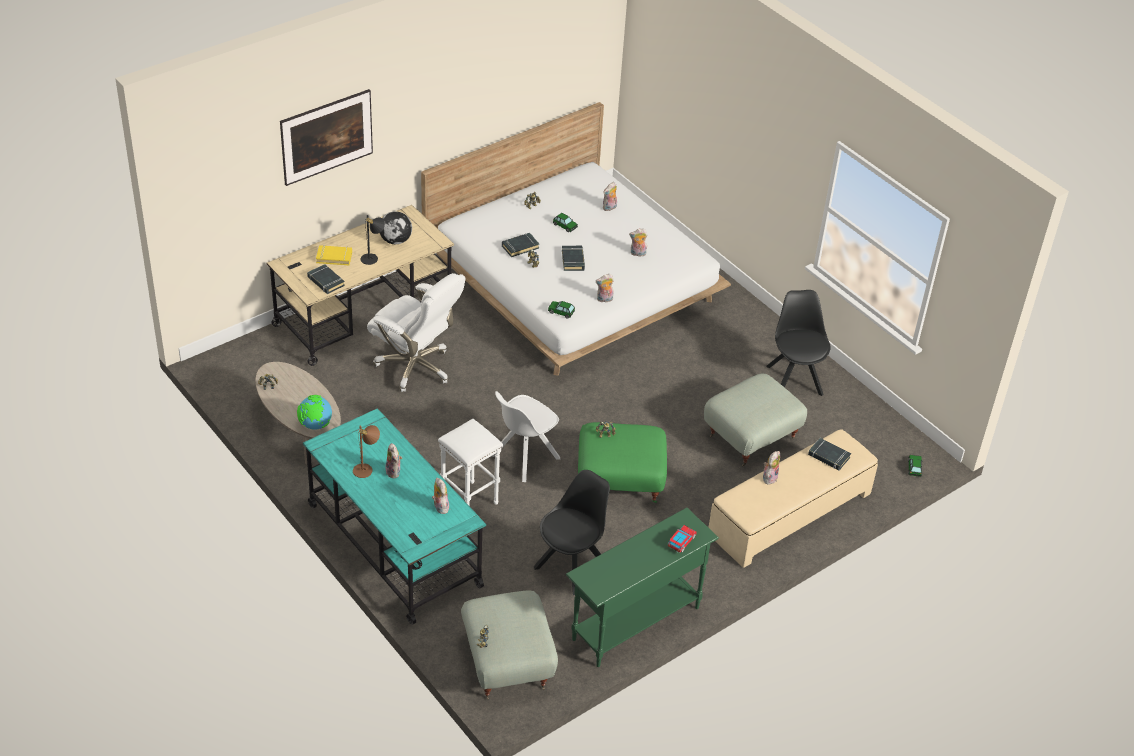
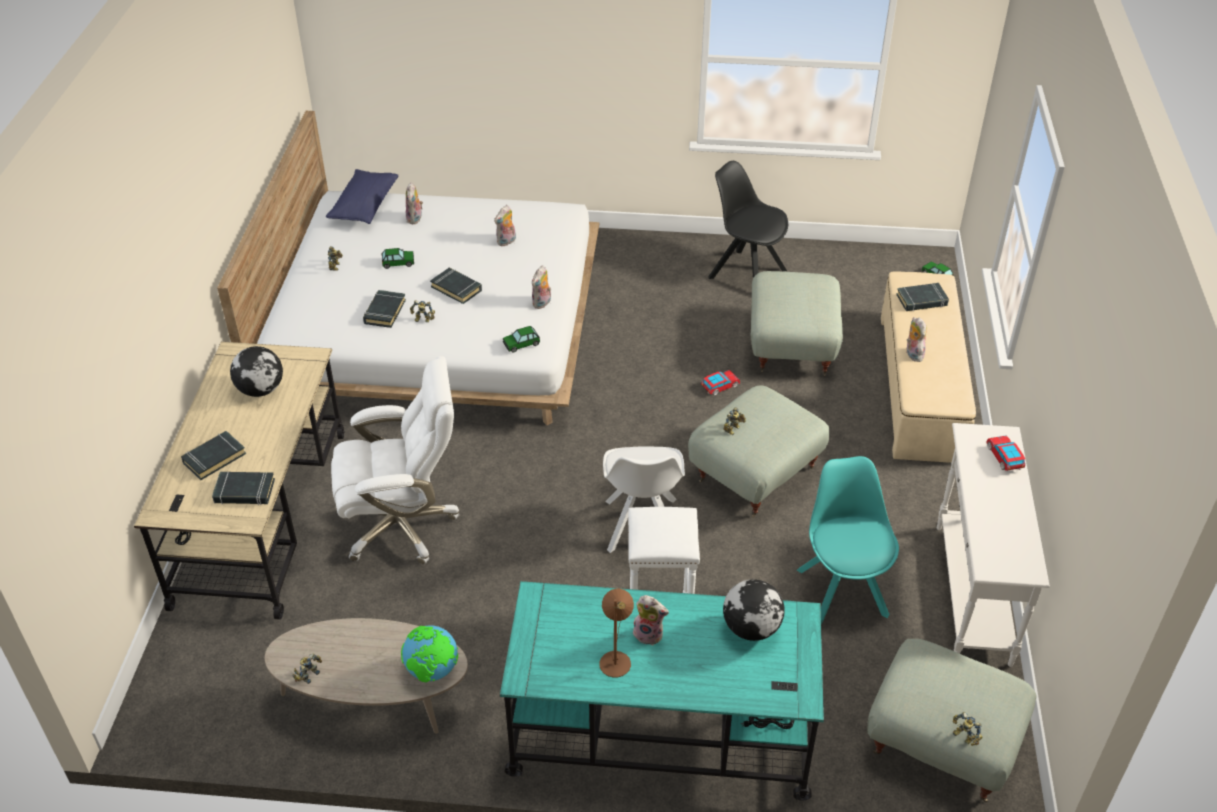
camera: 45 degrees left, 0 degrees up
(327, 152) = (134, 312): picture -> none
(334, 257) = (214, 458): yellow book -> black book
(372, 258) = (262, 426): black table lamp -> none
(439, 507) = (752, 628): plush toy -> globe
(572, 565) = (842, 591): black chair -> turquoise chair
(594, 183) = (364, 206): none -> blue pillow
(620, 480) = (755, 473): green ottoman -> grey ottoman
(635, 623) = (972, 594): green console table -> white console table
(674, 426) = (720, 386): none -> toy car

